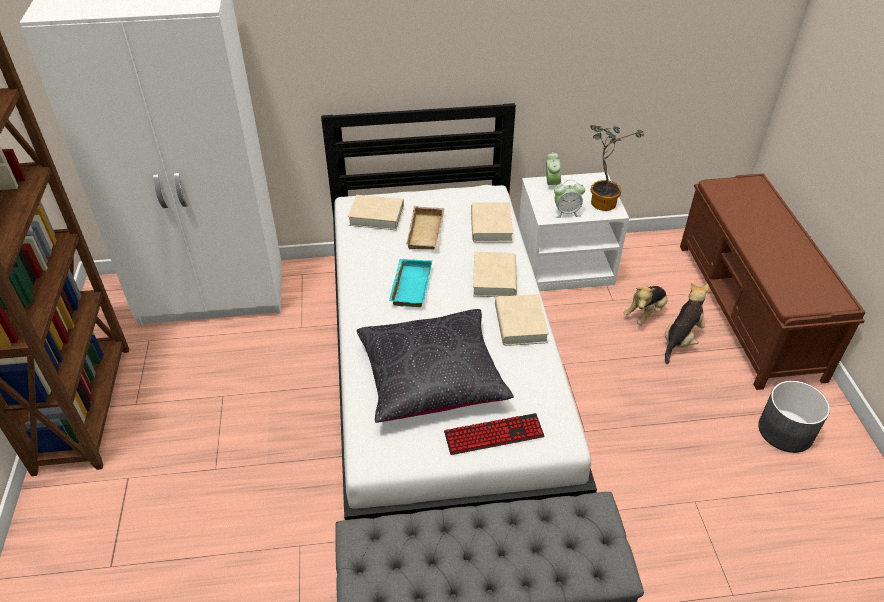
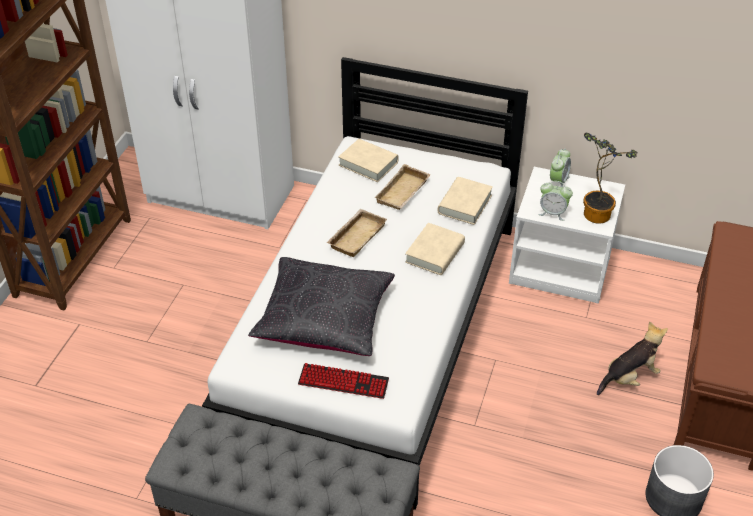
camera: 25 degrees right, 0 degrees up
(409, 286) = (356, 235): turquoise tray -> beige tray
(520, 324) = (430, 300): beige book -> none
(645, 313) = (611, 341): plush toy -> none

